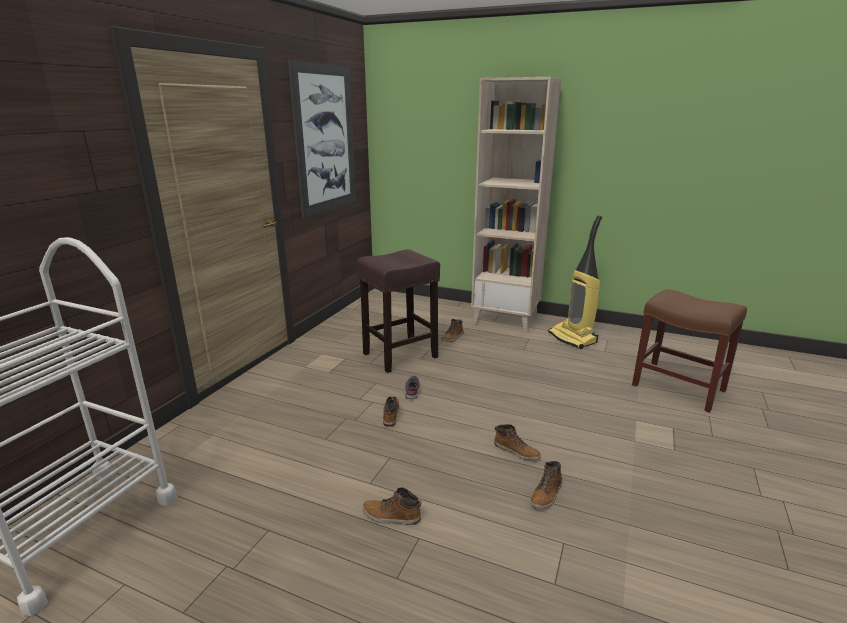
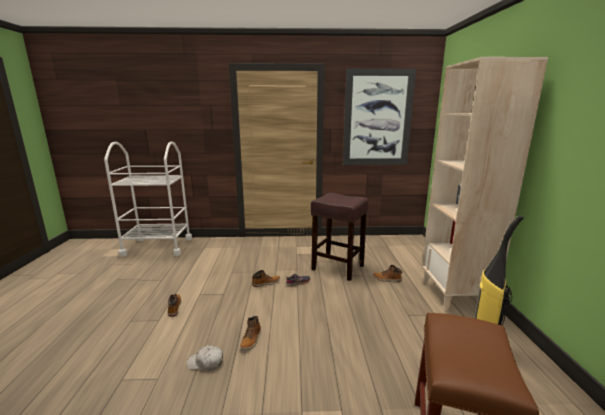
camera: 65 degrees right, 5 degrees down
(546, 494) = (205, 363): boot -> white cap

